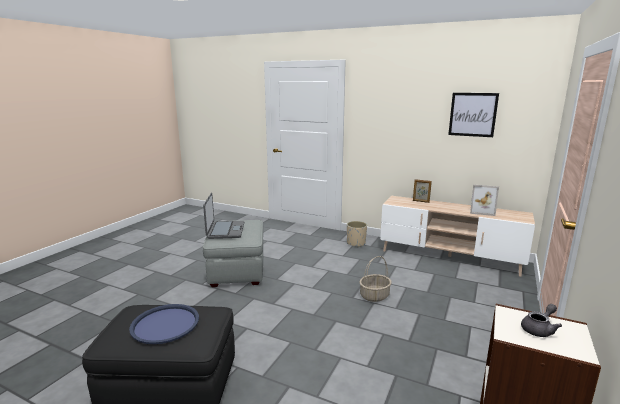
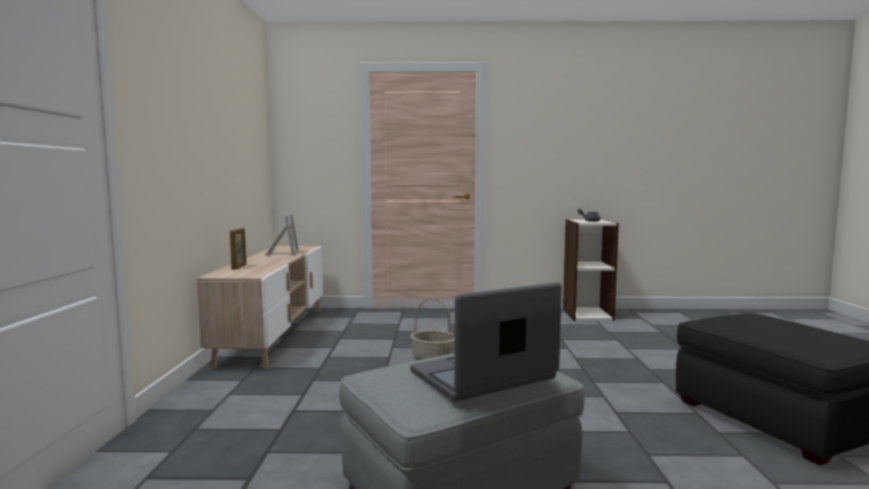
camera: 115 degrees left, 10 degrees down
(165, 324) = (779, 326): blue tray -> none
(356, 243) = (231, 392): beige planter -> none
(472, 114) = (237, 122): picture -> none

